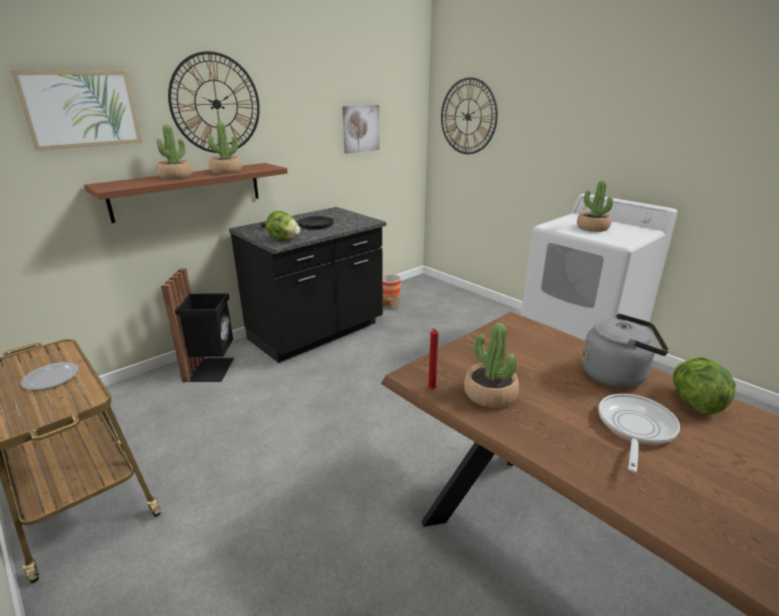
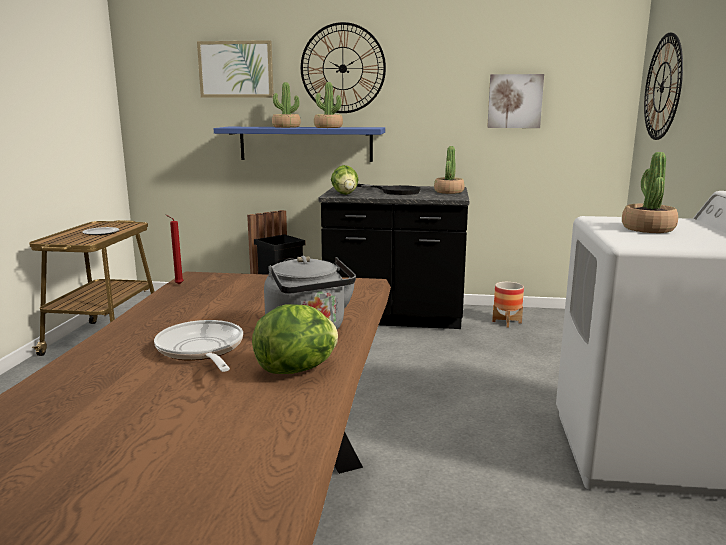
camera: 50 degrees right, 10 degrees down
(188, 191) = (305, 143): brown shelf -> blue shelf
(489, 394) = (195, 299): potted plant -> potted plant (448, 192)
(634, 428) = (201, 350): frying pan -> frying pan turned 105 degrees counterclockwise

